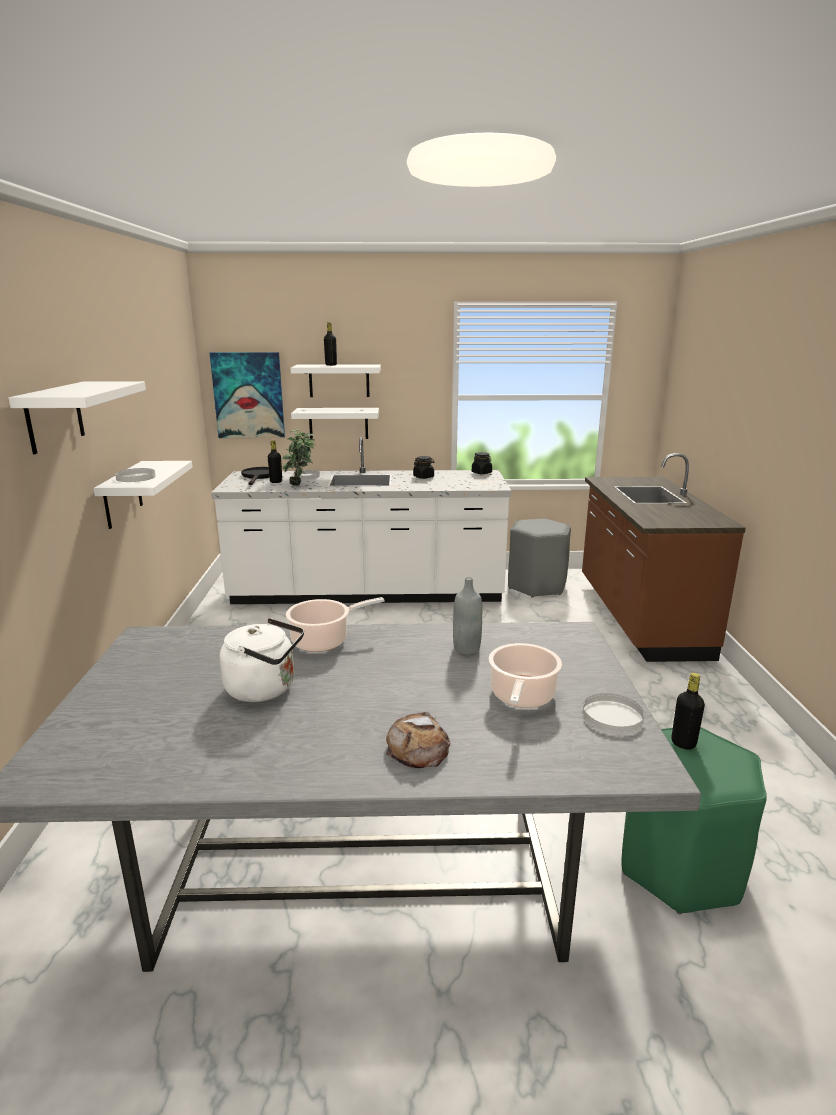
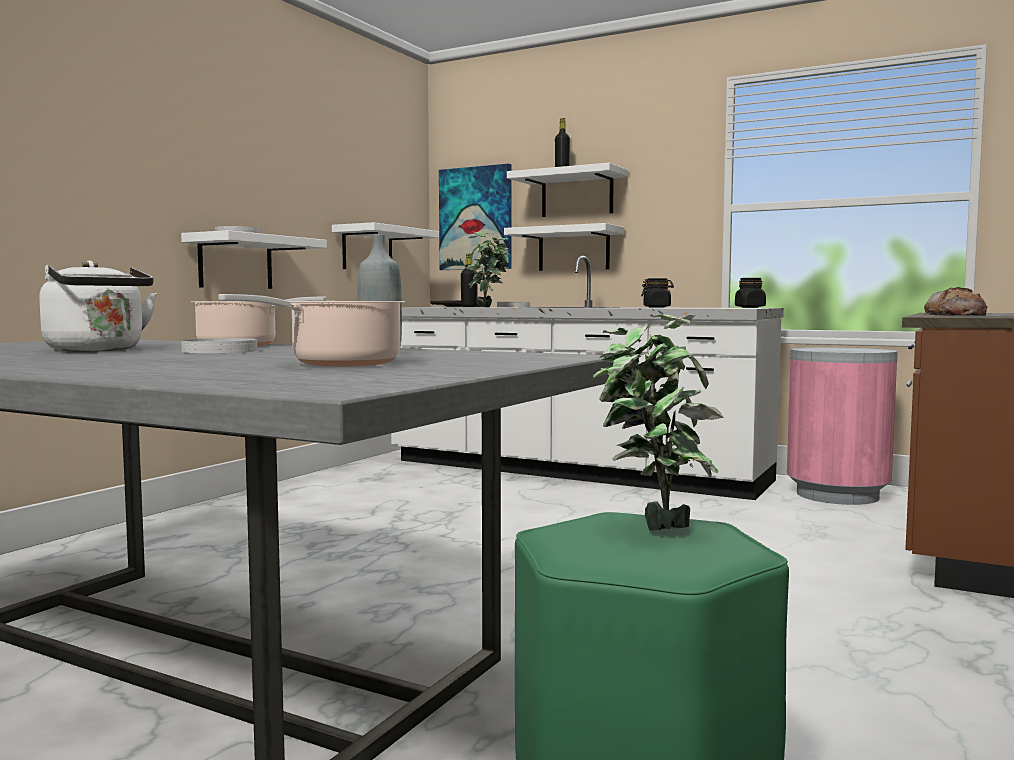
camera: 30 degrees right, 15 degrees down
(54, 416) = (131, 136): white shelf -> white shelf (367, 249)
(418, 748) = (111, 366): bread -> bread (955, 315)
(537, 586) = (837, 495): grey stool -> pink trash can
(612, 716) = (413, 374): white plate -> white plate (220, 351)
(683, 743) = (652, 525): black bottle -> potted plant

